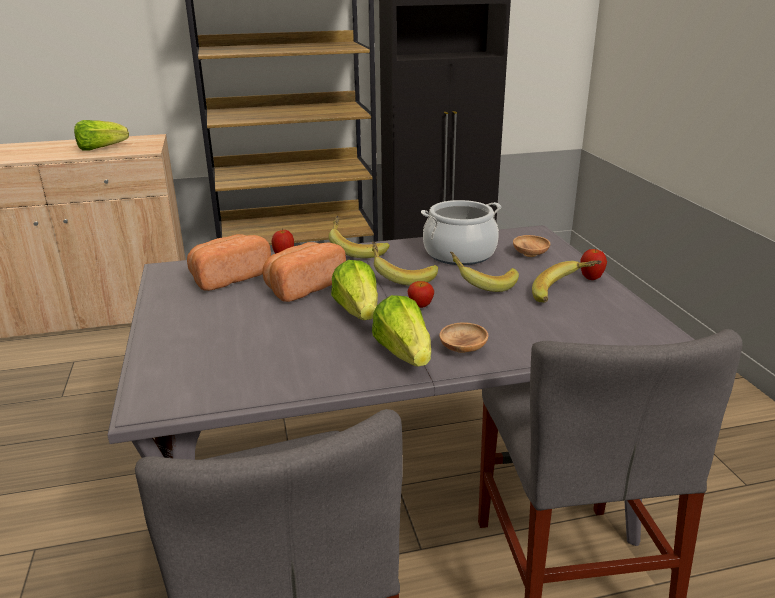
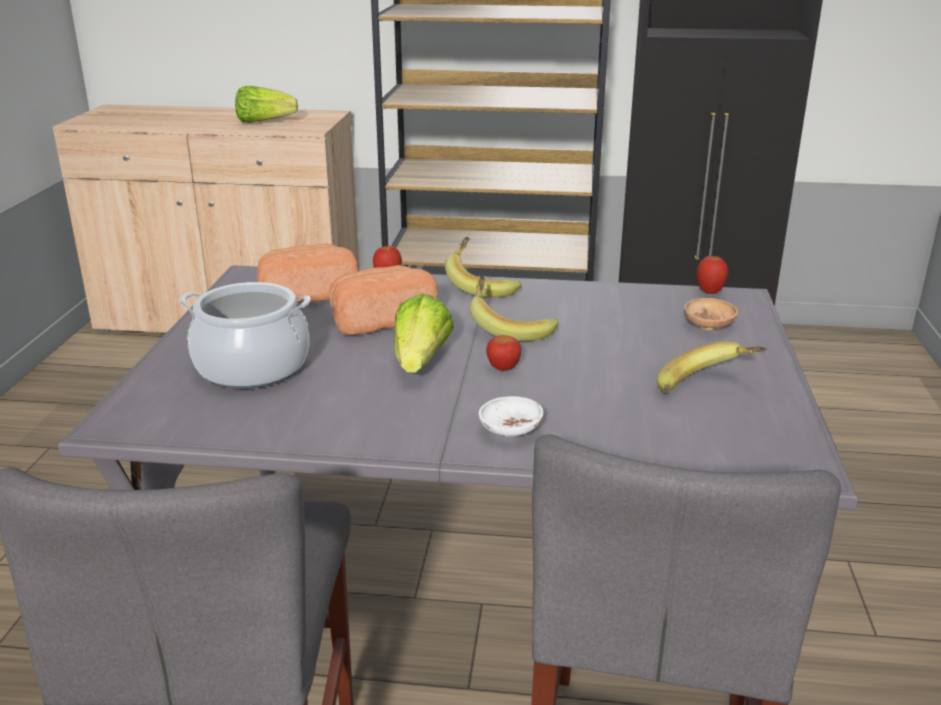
camera: 20 degrees right, 0 degrees up
(404, 353) = (433, 422): lettuce -> none
(459, 254) = (610, 310): cooking pot -> cooking pot (252, 368)
(463, 349) = (510, 432): brown bowl -> white bowl
(482, 284) = (607, 355): banana -> none
(591, 278) = (767, 373): apple -> apple (709, 292)

